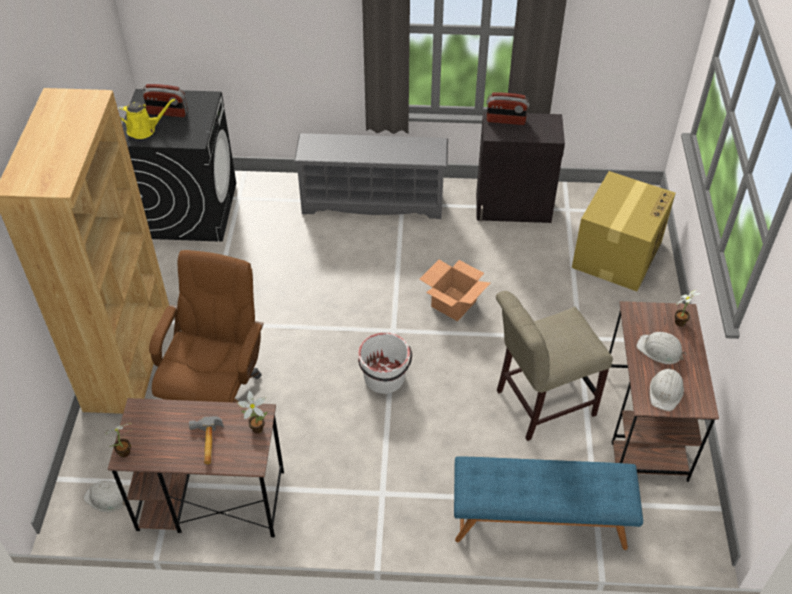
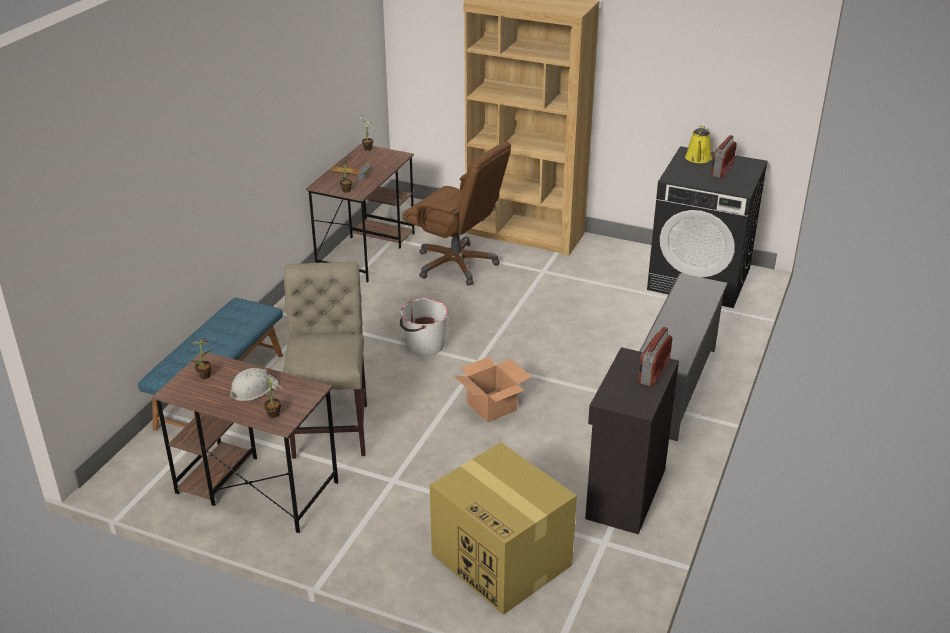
camera: 110 degrees right, 15 degrees down
(666, 391) = (207, 375): white hard hat -> potted plant

